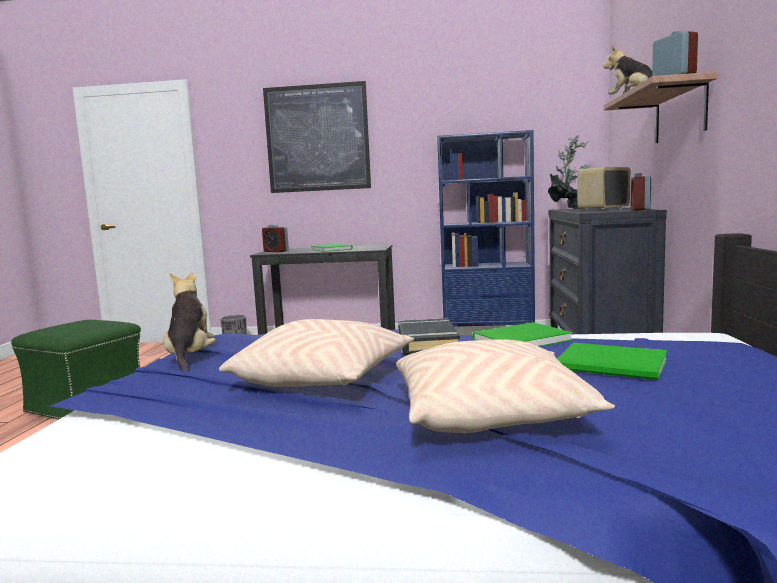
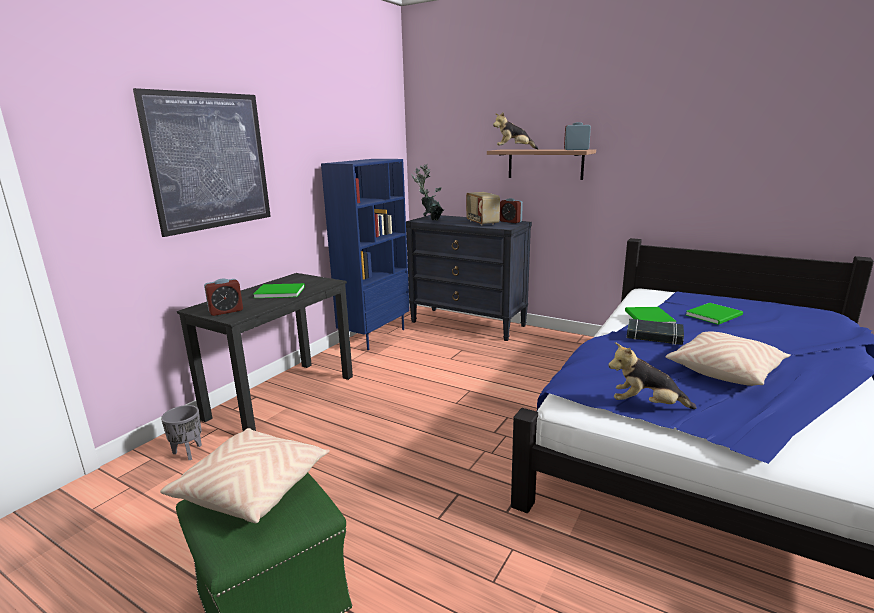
camera: 65 degrees left, 10 degrees up
(491, 415) = (789, 349): beige pillow -> beige pillow (253, 488)

